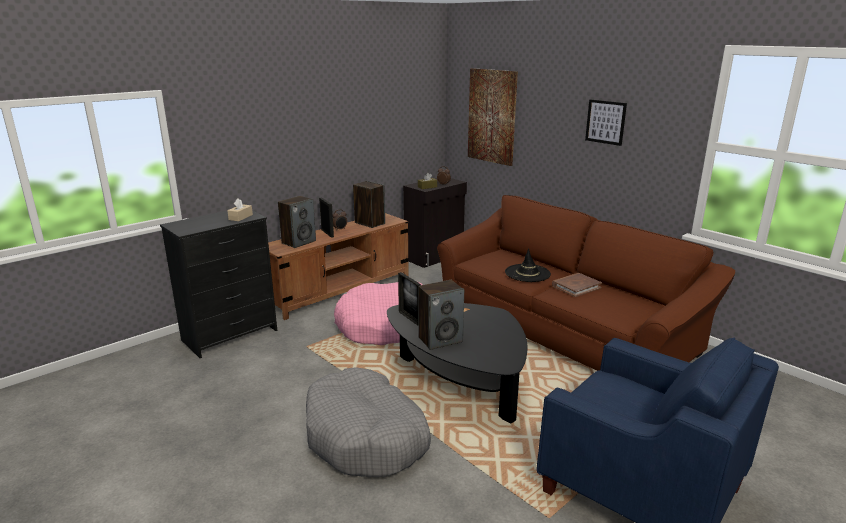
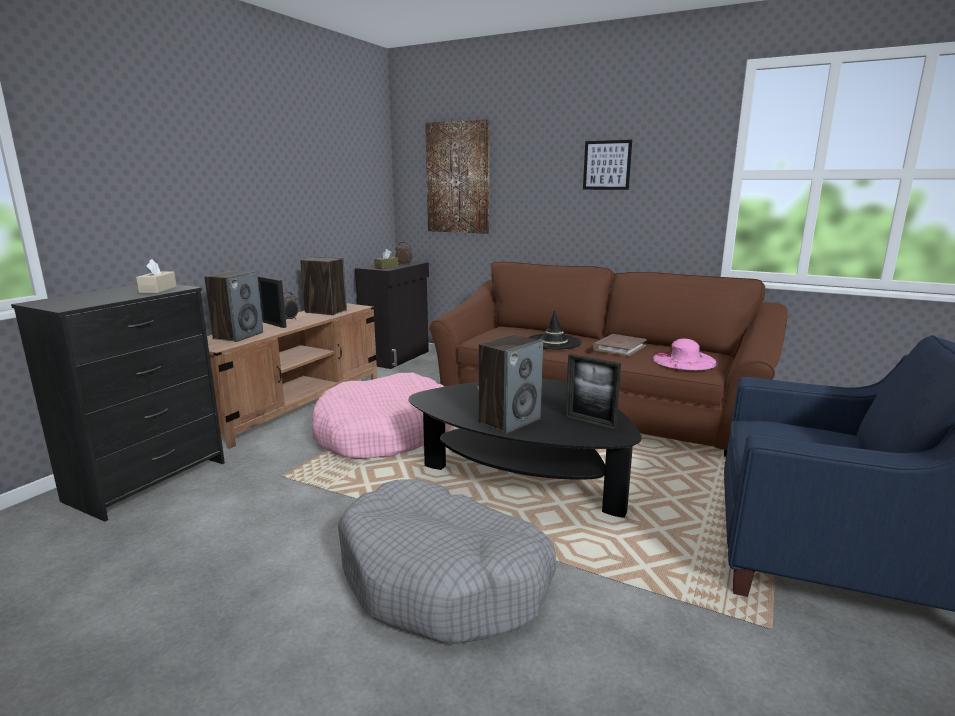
camera: 20 degrees left, 5 degrees down
(409, 318) = (446, 403): picture frame -> picture frame (590, 422)
(617, 308) = (684, 360): none -> pink hat

